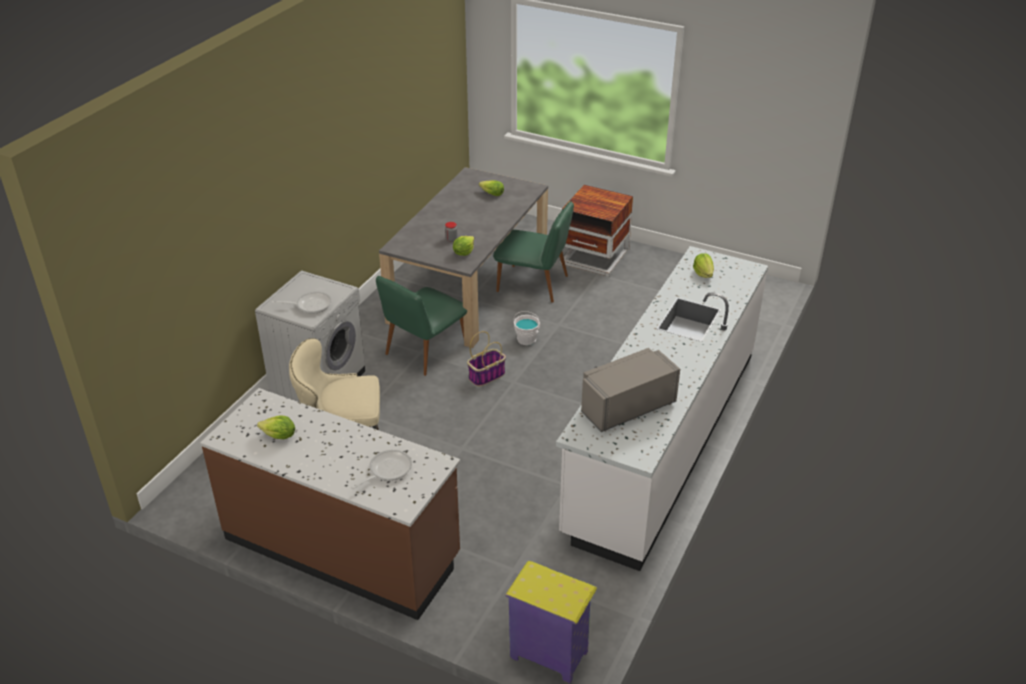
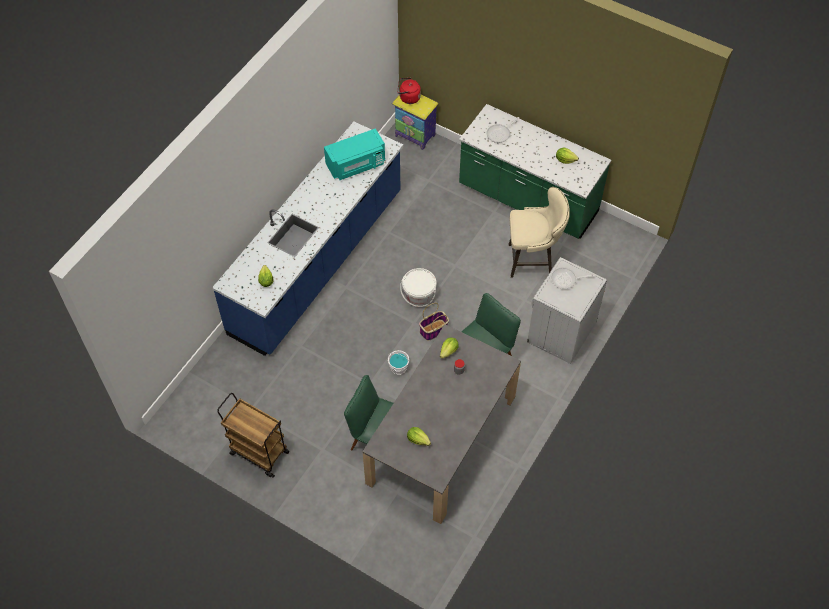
camera: 175 degrees left, 20 degrees up
(342, 547) = (527, 200): brown counter -> green counter
(510, 409) = (419, 296): none -> white bucket
(565, 596) = (408, 98): none -> red kettle
(594, 257) = (320, 476): nightstand -> none
(626, 406) = (356, 165): grey microwave -> turquoise microwave
(662, 439) = (318, 263): white counter -> blue counter
(664, 269) = (259, 453): none -> brown cart

